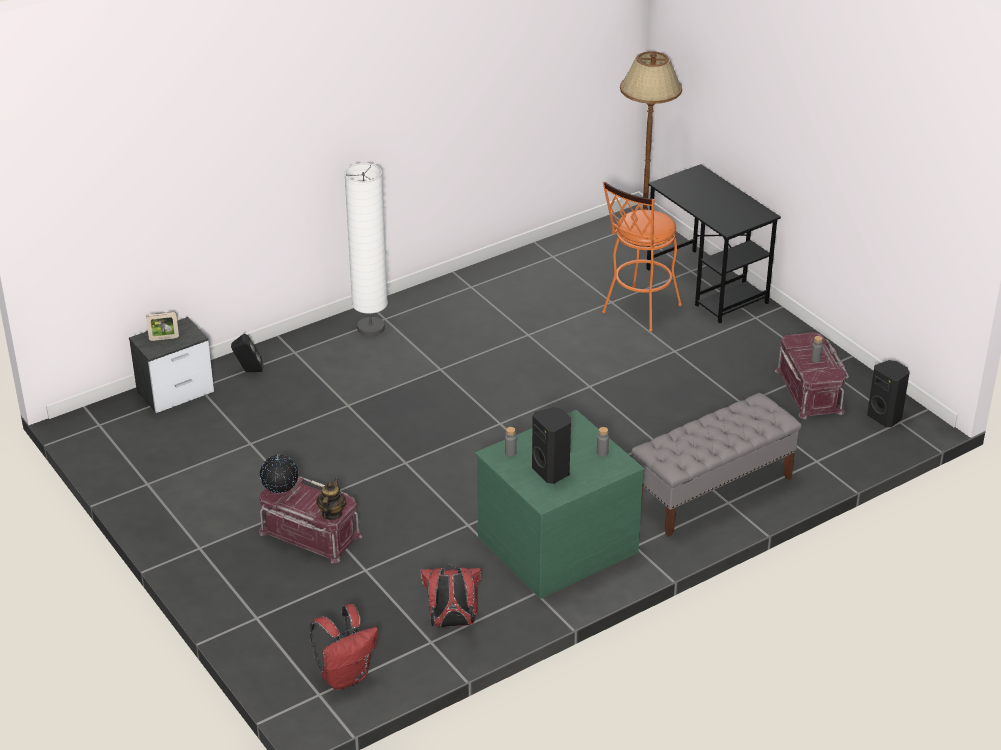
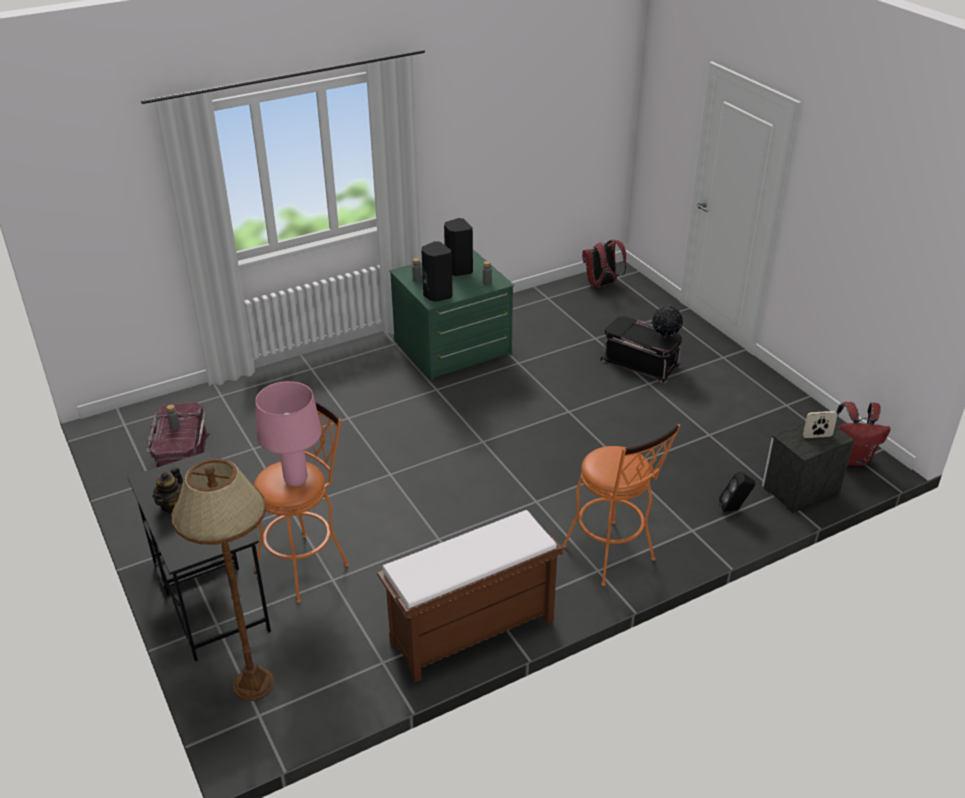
camera: 175 degrees left, 0 degrees up
(309, 534) = (641, 362): red storage box -> black storage box
(331, 514) = (623, 322): teapot -> teapot (172, 505)
(371, 328) = (613, 557): white floor lamp -> orange stool
(452, 623) = (533, 307): red backpack -> red backpack (851, 458)
(489, 275) = (471, 632): none -> brown bench
(638, 219) = (296, 481): none -> pink table lamp
(712, 492) = (320, 376): grey bench -> none
(885, 417) = (133, 429): black speaker -> black speaker (436, 295)

